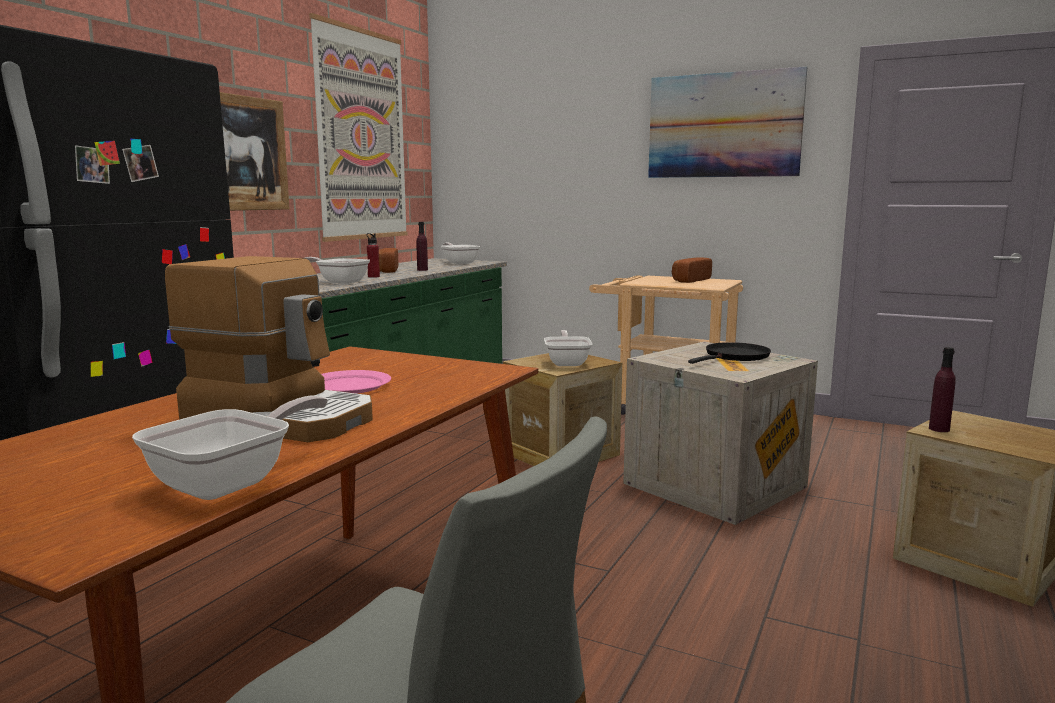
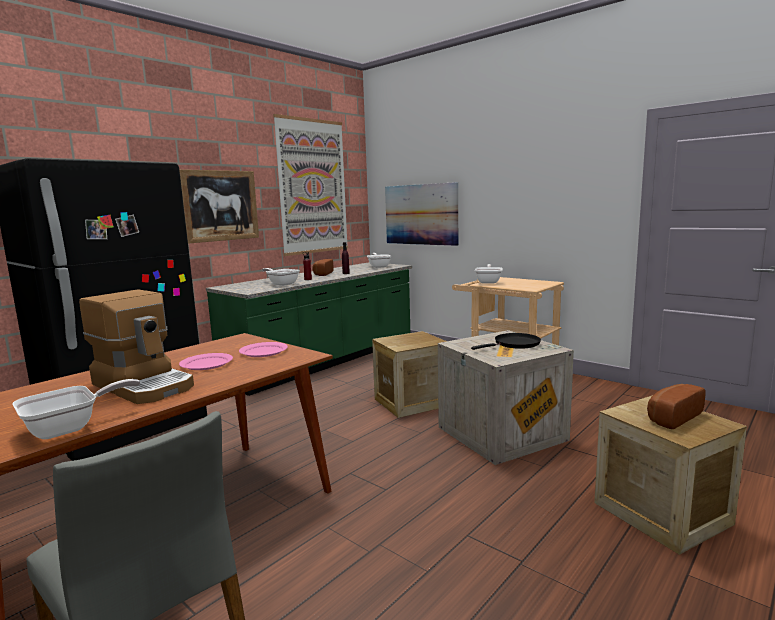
camera: 15 degrees right, 0 degrees up
(421, 367) = (263, 351): none -> pink plate
(567, 362) = (412, 341): frying pan -> frying pan (488, 282)
(688, 280) = (522, 282): bread -> bread (671, 417)
(724, 125) = (550, 170): picture -> picture (421, 214)
(939, 429) = (626, 411): purple bottle -> none

